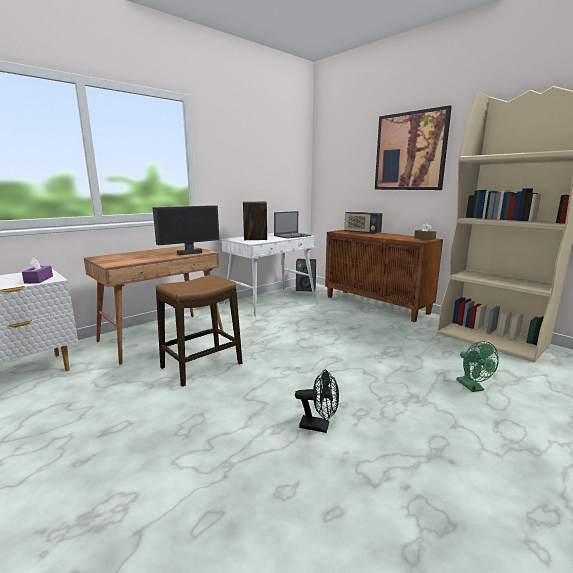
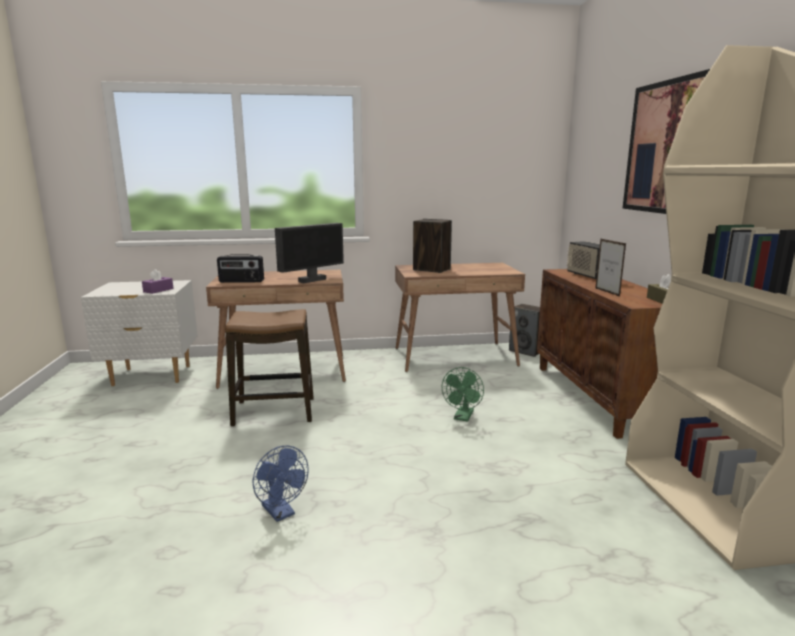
camera: 35 degrees right, 0 degrees up
(129, 260) = (241, 281): none -> radio
(189, 253) = (311, 280): monitor -> monitor turned 45 degrees counterclockwise
(271, 300) = (455, 357): white desk -> brown desk
(292, 236) = (493, 270): laptop -> none
(319, 426) = (281, 513): black fan -> blue fan
(391, 238) = (607, 292): none -> picture frame
(473, 387) = (538, 556): green fan -> green fan (463, 417)

